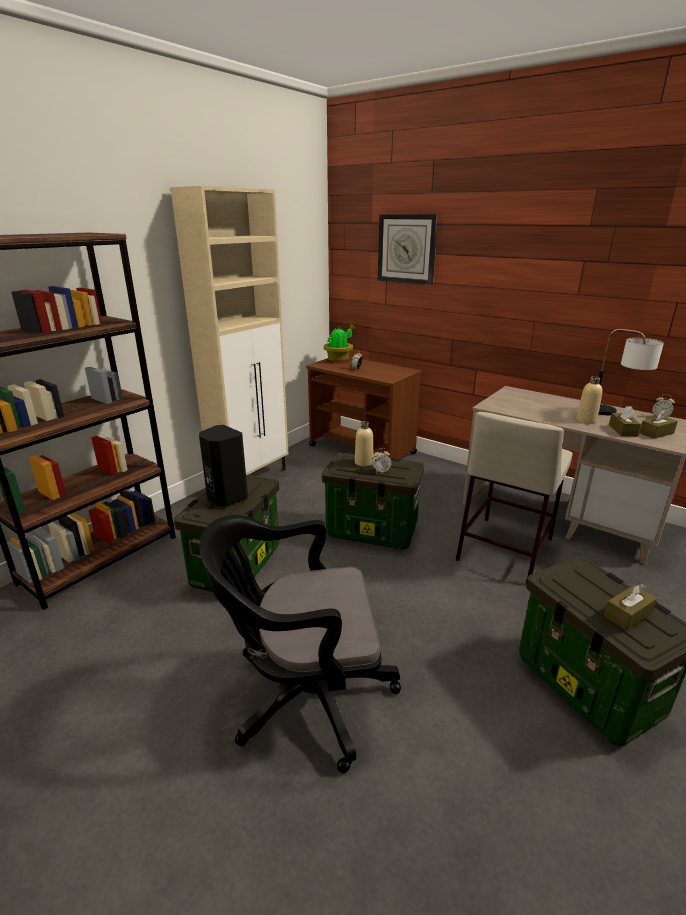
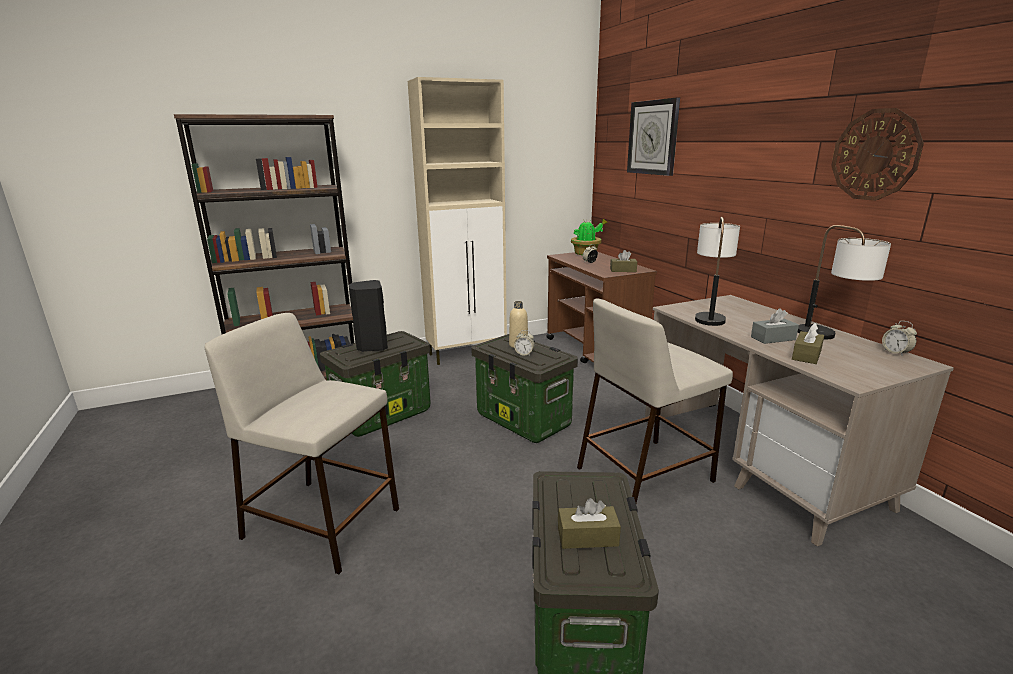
camera: 30 degrees right, 5 degrees down
(304, 696) = (324, 523): black office chair -> beige stool
(521, 408) = (709, 315): none -> table lamp
(586, 420) = (773, 338): beige bottle -> grey tissue box
(633, 274) = (875, 155): none -> wall clock
(656, 433) = (853, 366): brown tissue box -> brown tissue box (623, 270)

